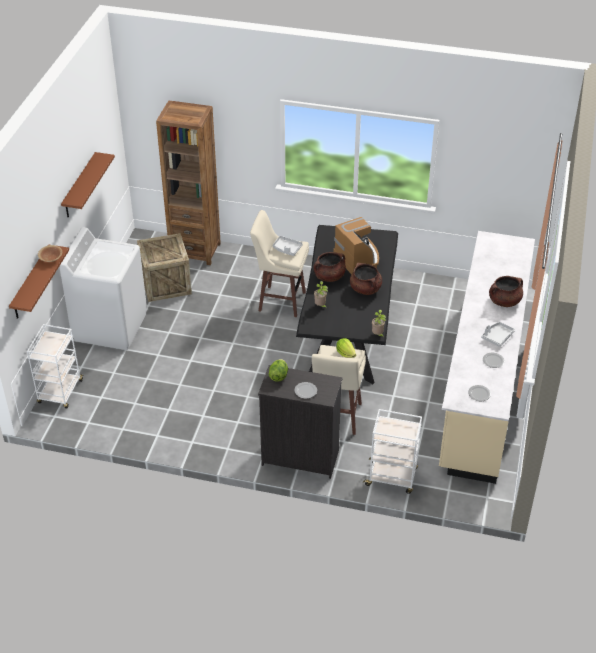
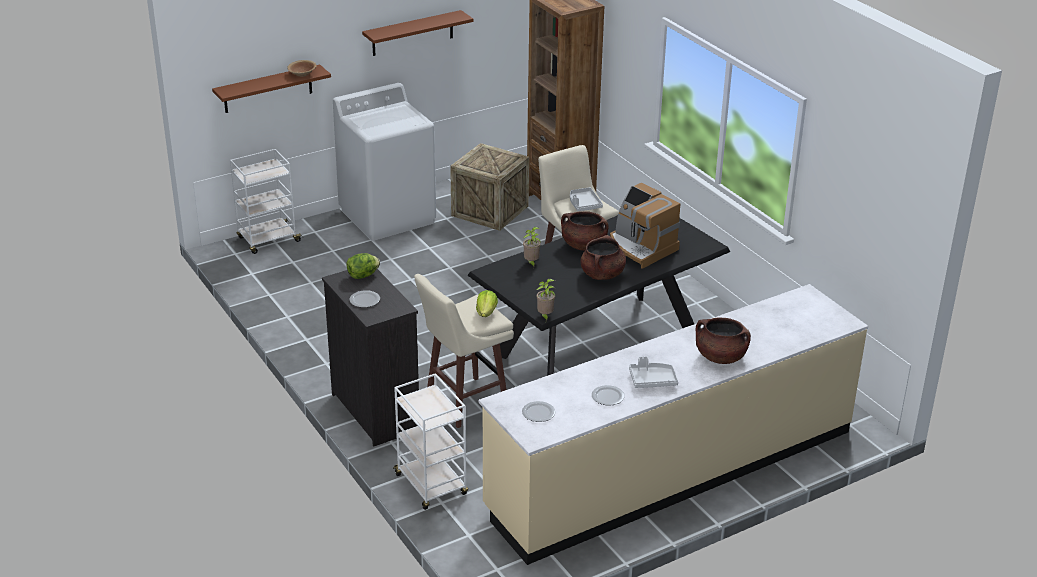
camera: 45 degrees right, 10 degrees down
(358, 259) = (641, 248): coffee machine -> coffee machine turned 120 degrees clockwise

